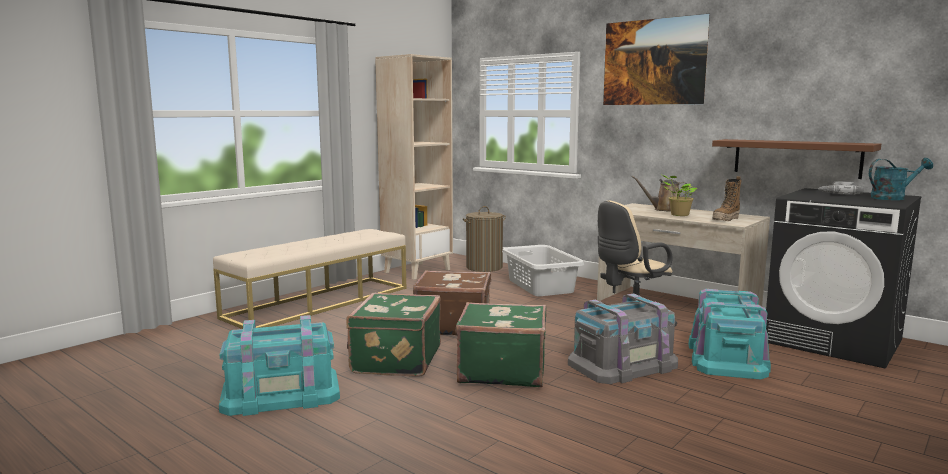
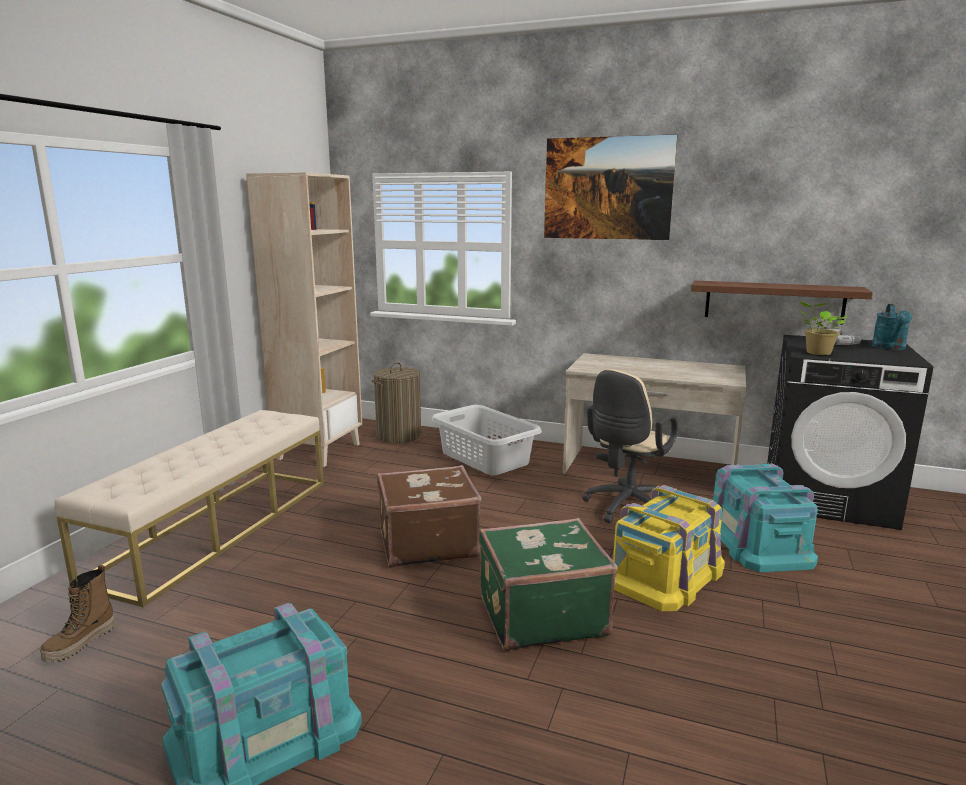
camera: 20 degrees left, 5 degrees up
(395, 360) = (392, 623): green suitcase -> none
(622, 364) = (664, 573): grey storage box -> yellow storage box
(664, 210) = (632, 363): brown watering can -> none
(678, 215) = (656, 371): potted plant -> potted plant (816, 353)
(726, 219) = (713, 375): boot -> boot (80, 644)
(893, 198) = (890, 348): turquoise watering can -> turquoise watering can turned 135 degrees clockwise

